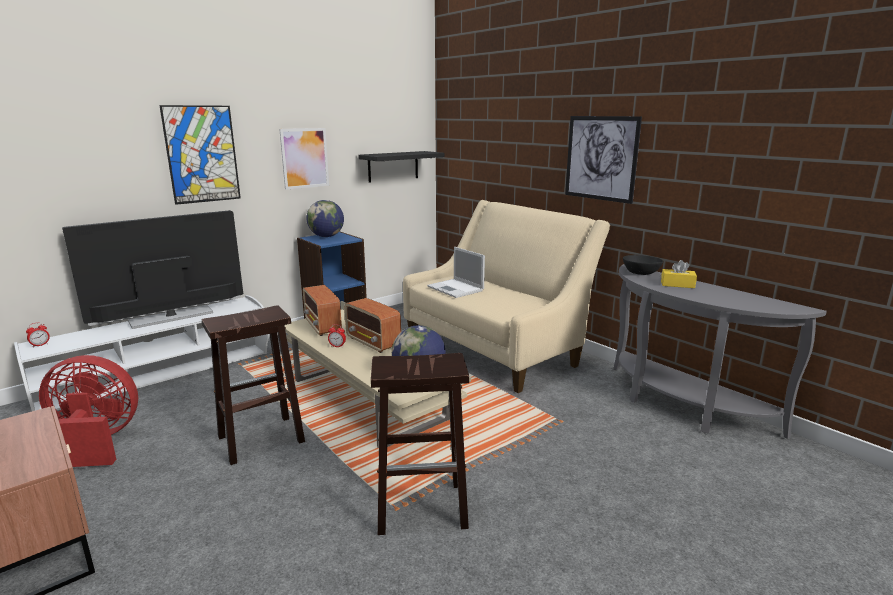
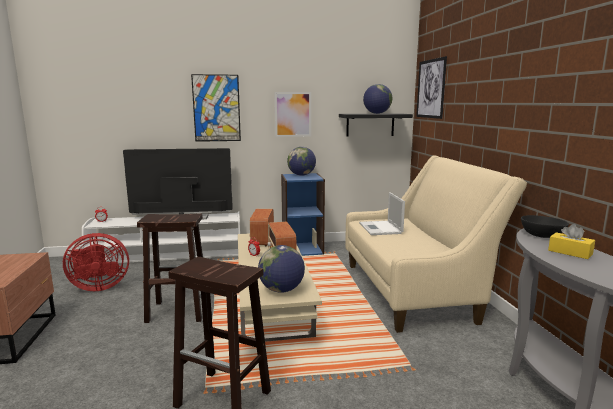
camera: 30 degrees right, 5 degrees down
(96, 442) = (98, 287): red fan -> red fan turned 135 degrees clockwise
(404, 153) = (377, 113): none -> globe
(601, 158) = (525, 114): picture -> picture (431, 88)

